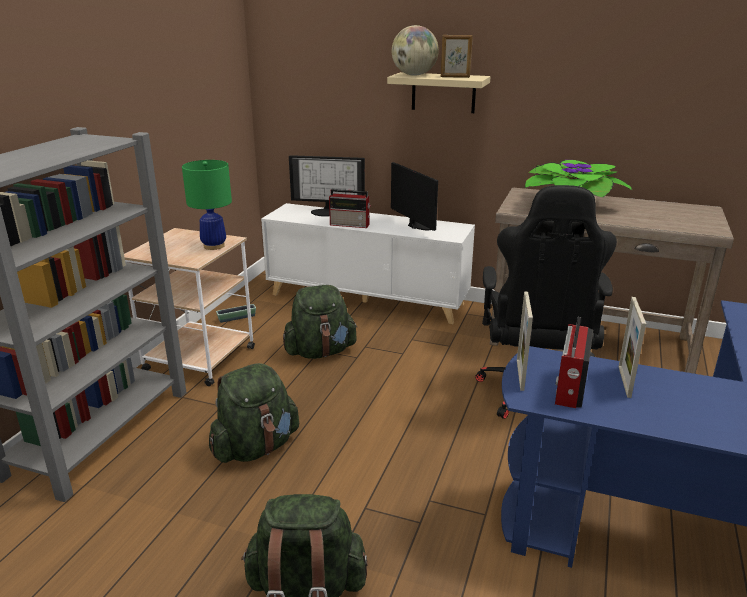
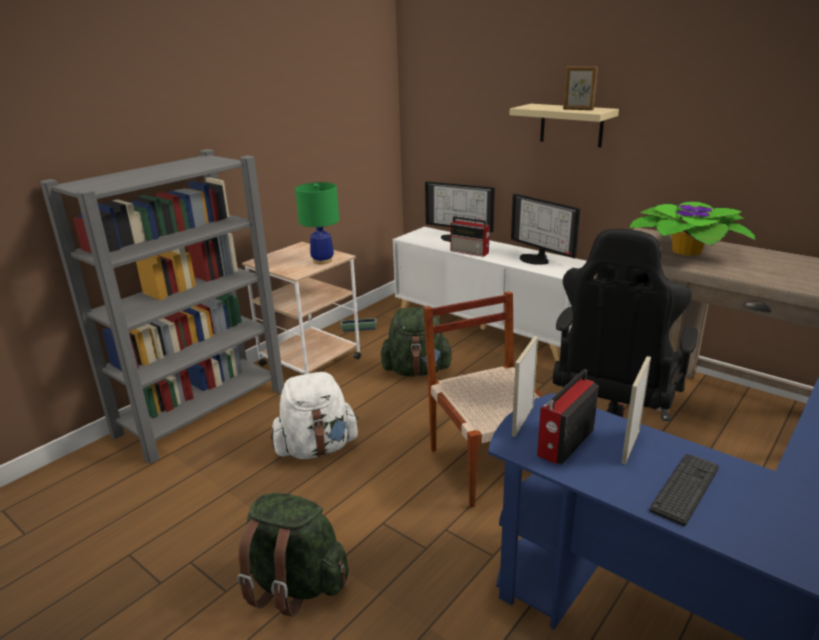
camera: 20 degrees right, 0 degrees up
(256, 447) = (317, 448): green backpack -> white backpack
(414, 75) = (538, 107): globe -> none
(418, 225) = (536, 258): monitor -> monitor turned 150 degrees clockwise
(437, 429) = (489, 463): none -> chair
(690, 409) = (685, 489): none -> keyboard

